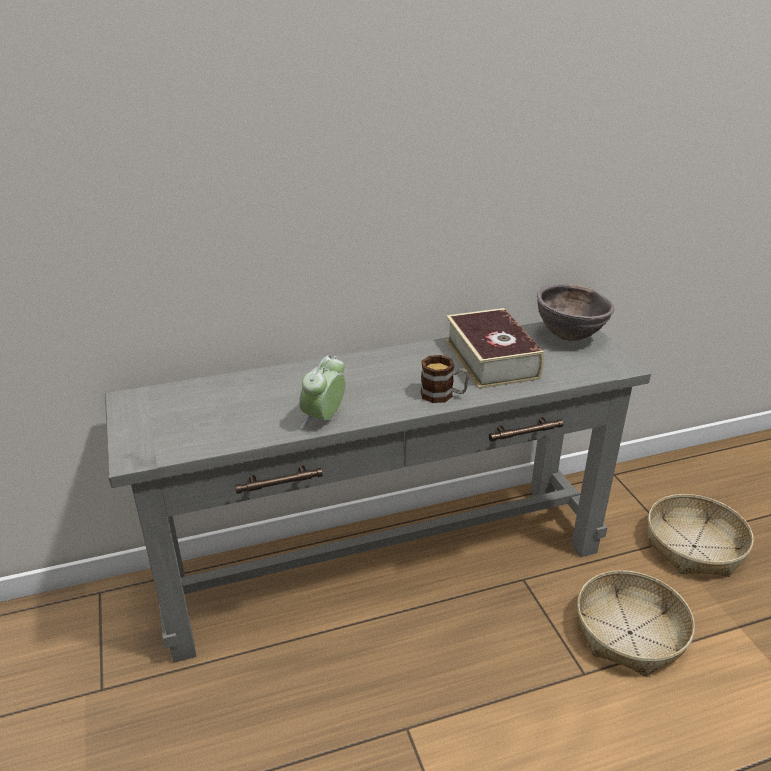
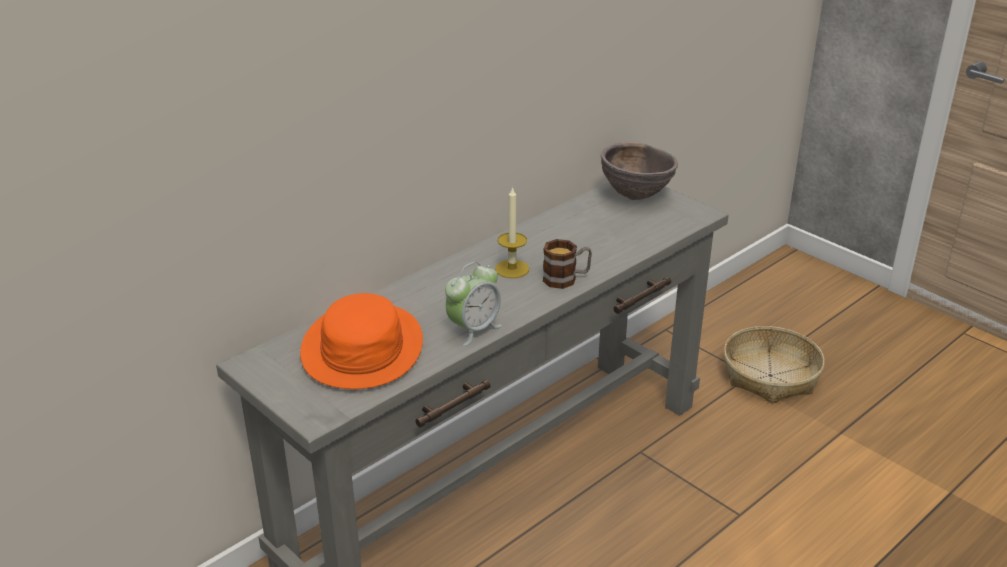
camera: 25 degrees left, 0 degrees up
(220, 409) = (361, 348): none -> orange hat
(324, 418) = (473, 329): alarm clock -> alarm clock turned 135 degrees counterclockwise
(402, 374) = (512, 269): none -> candle
(491, 359) = (582, 234): book -> none
(629, 633) = (757, 468): basket -> none

